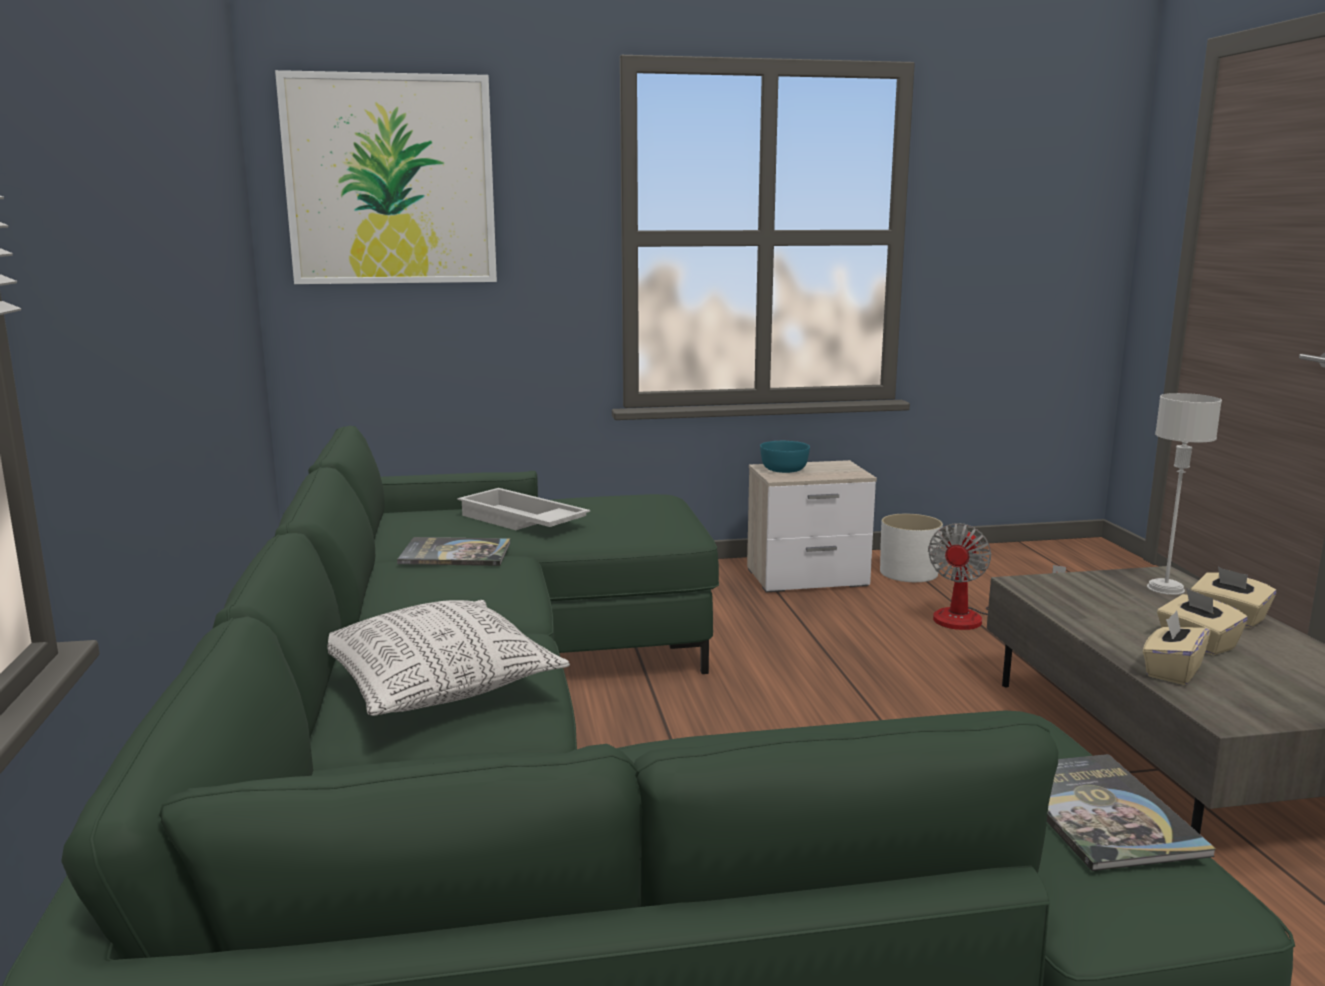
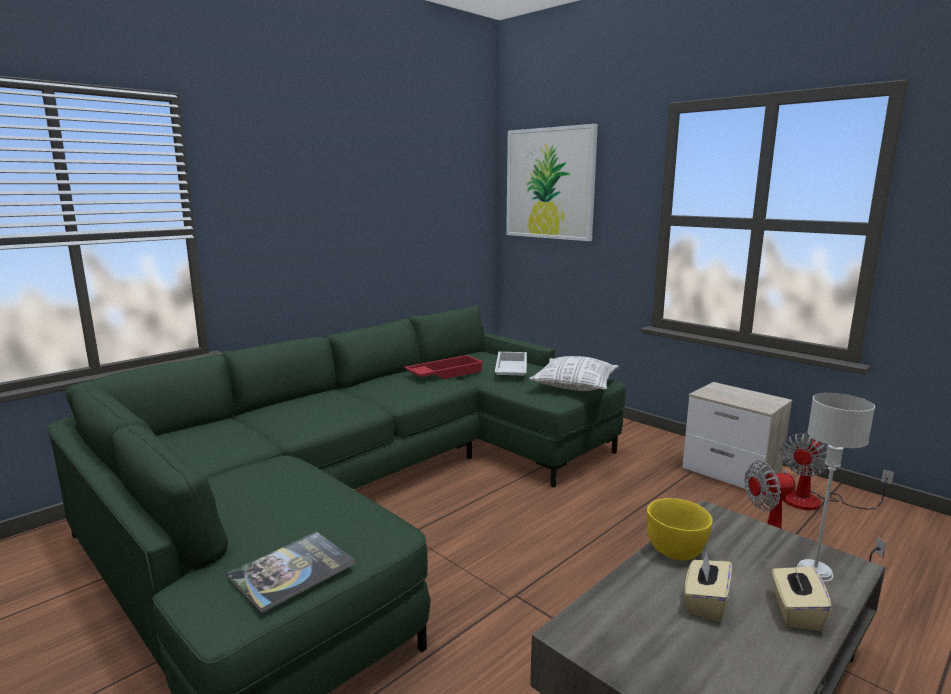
camera: 55 degrees right, 0 degrees up
(436, 685) = (305, 411): pillow -> pillow (575, 386)
(455, 554) = (444, 373): book -> red tray
(783, 469) = (723, 390): turquoise bowl -> none
(909, 573) = (815, 502): white planter -> fan
(1092, 622) = (676, 551): none -> yellow bowl
(1172, 671) = (628, 598): beige tissue box -> none

